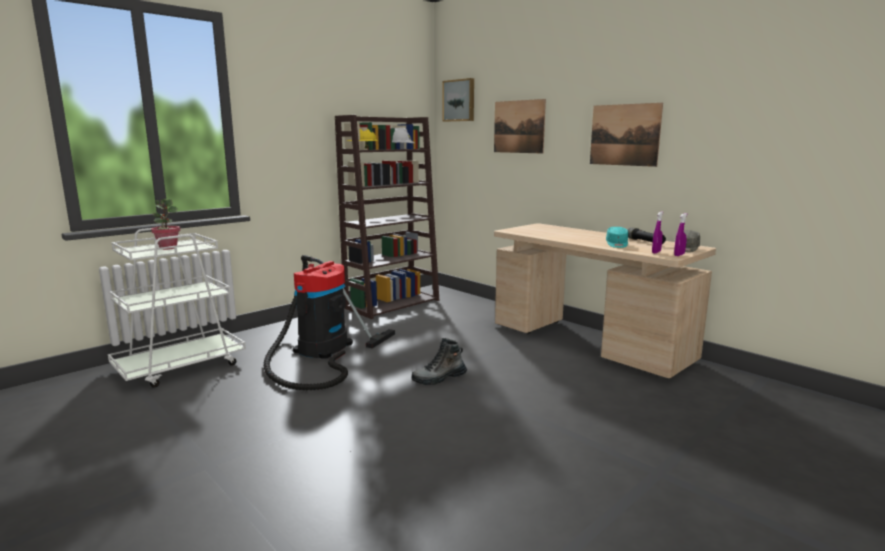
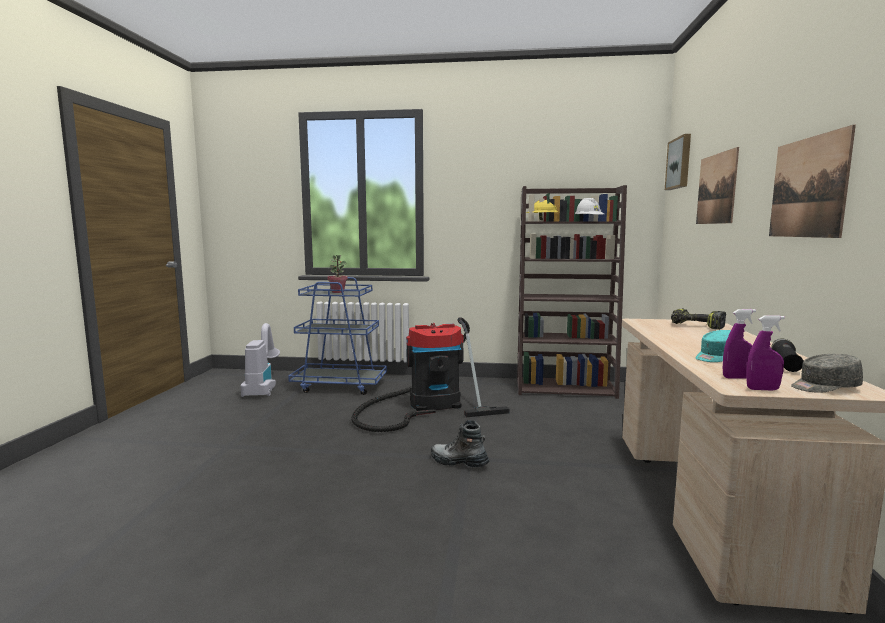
camera: 50 degrees right, 5 degrees down
(72, 404) = (262, 387): none -> vacuum cleaner
(181, 367) = (340, 385): white cart -> blue cart
(544, 229) = (695, 326): none -> power drill

